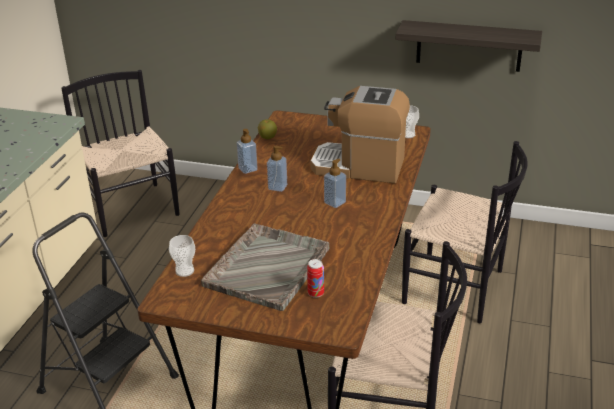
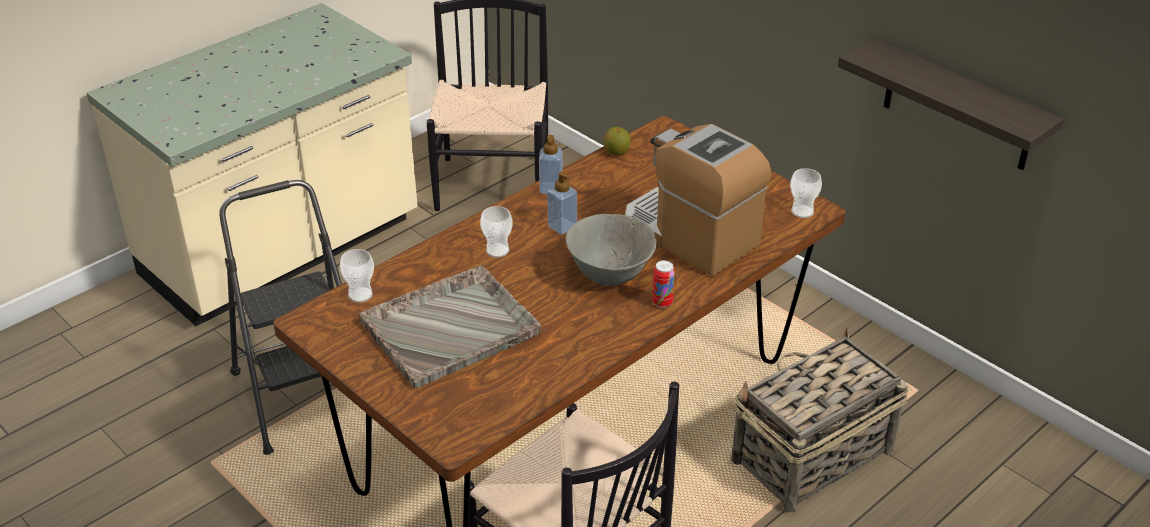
camera: 30 degrees right, 5 degrees up
(250, 213) = (497, 250): none -> cup
(316, 293) = (471, 383): can -> can (662, 302)
(335, 202) = (609, 274): soap dispenser -> grey bowl
(458, 289) = (810, 456): black chair -> basket

